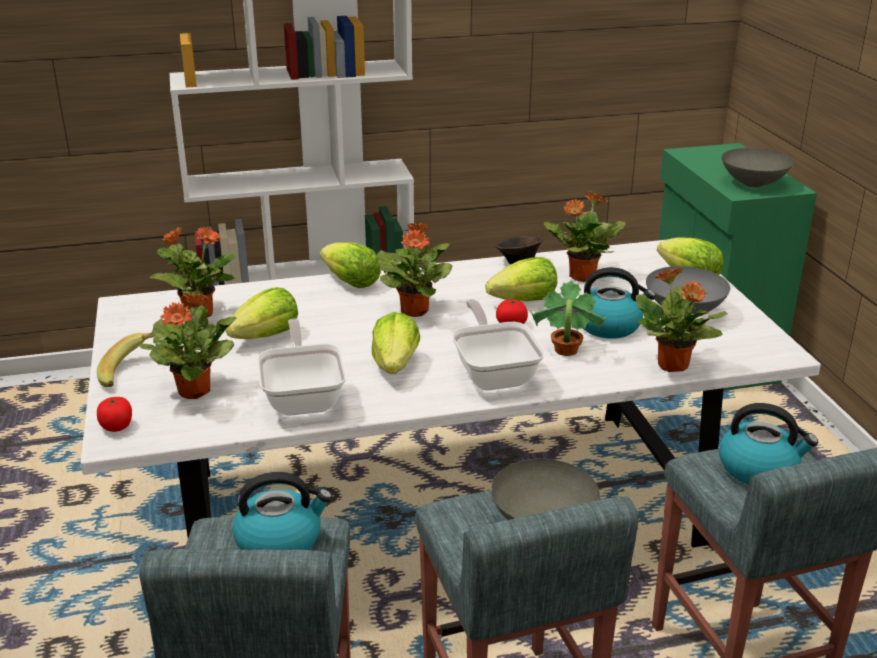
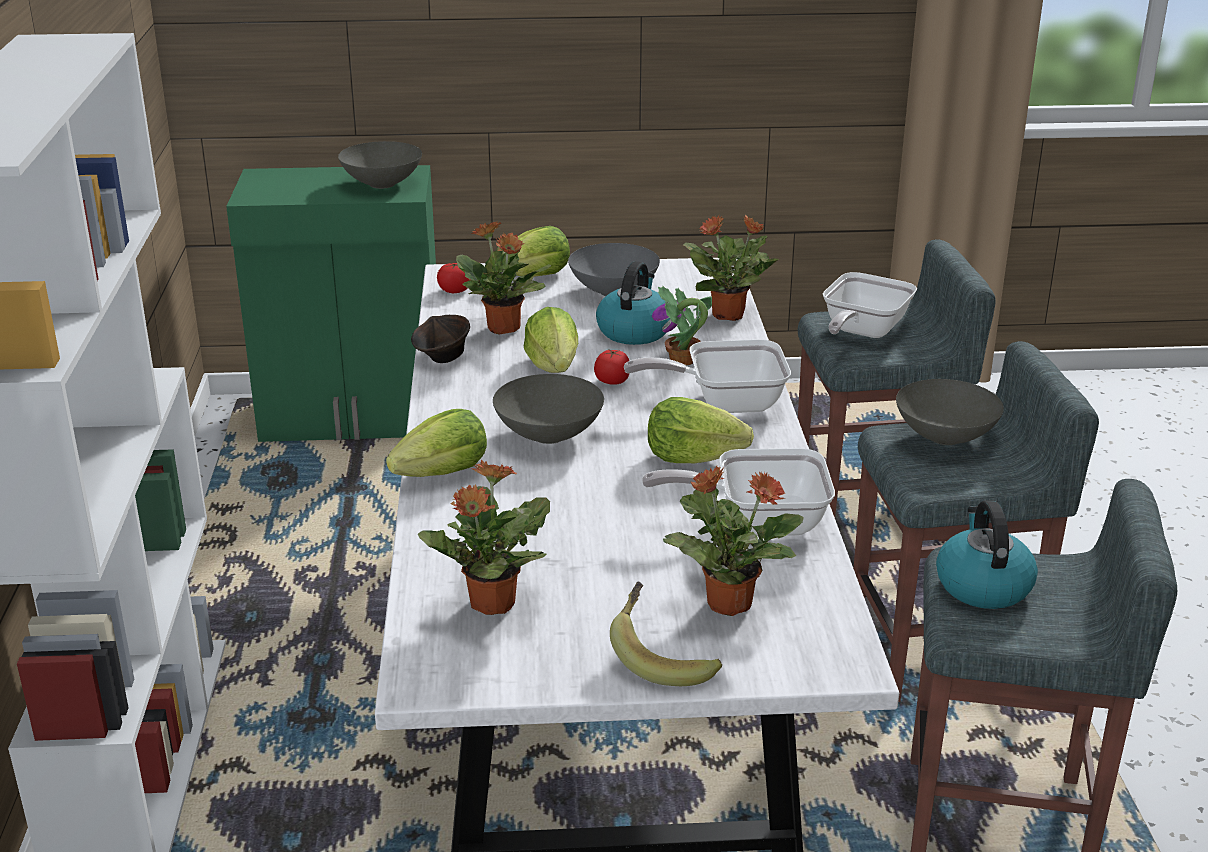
camera: 80 degrees left, 0 degrees up
(117, 426) = (814, 665): tomato -> tomato (454, 290)
(267, 336) = (587, 545): lettuce -> none
(415, 310) = (550, 435): potted plant -> grey bowl
(759, 468) = (861, 332): kettle -> frying pan

